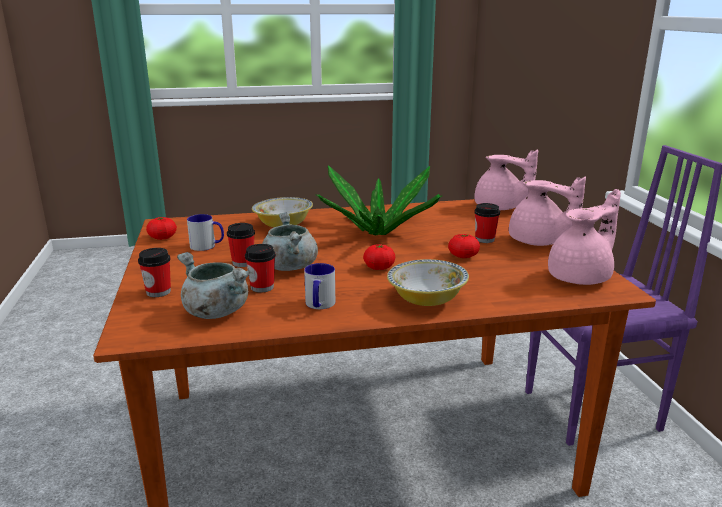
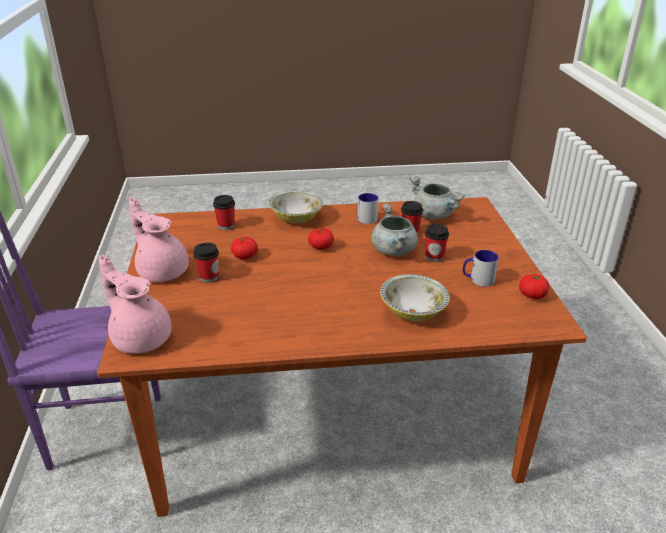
camera: 175 degrees left, 10 degrees up
(158, 292) = (483, 231): cup -> cup (226, 226)
(378, 232) = (309, 294): potted plant -> none
(581, 277) = (172, 231): pink teapot -> none

